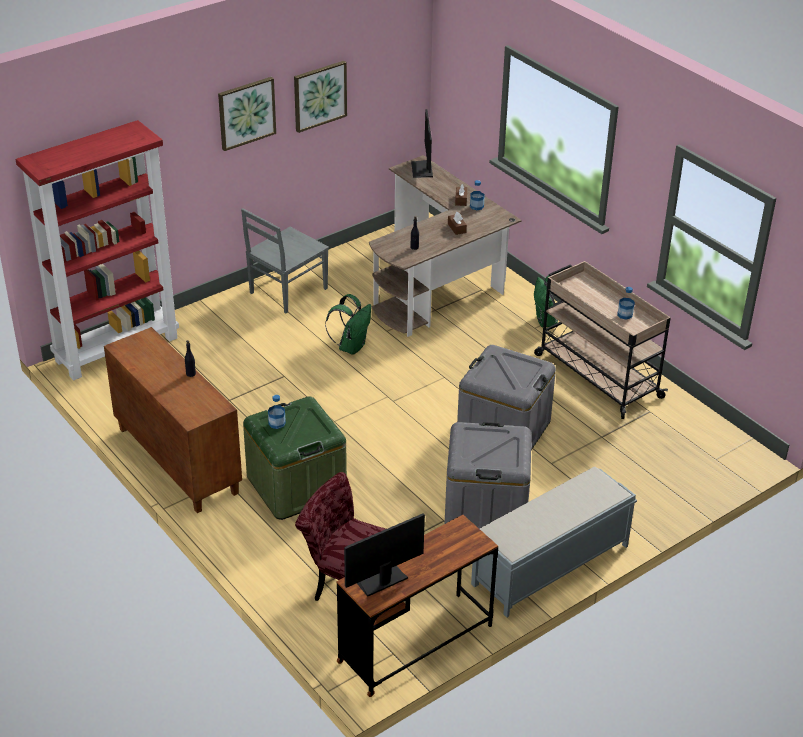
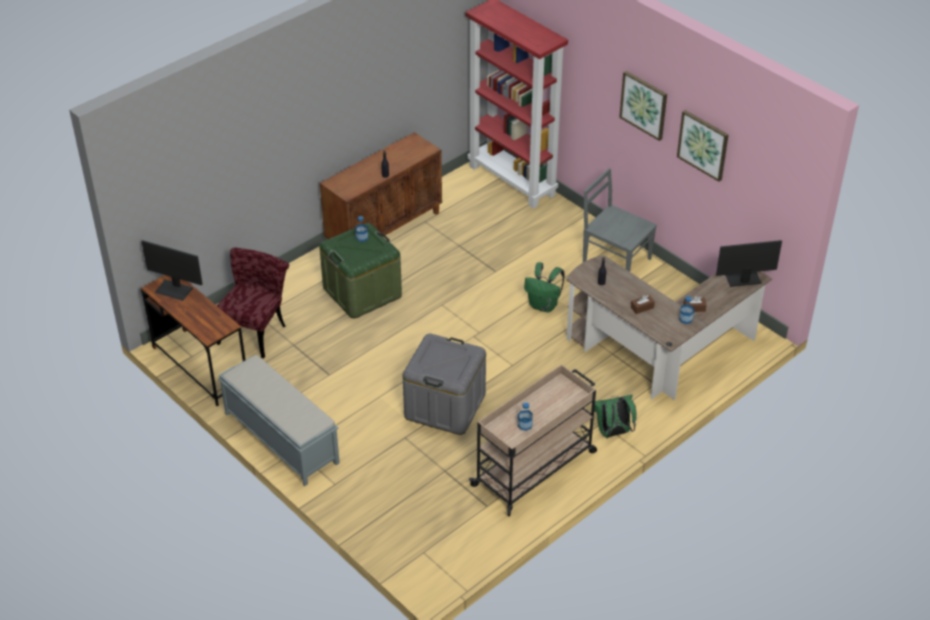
camera: 85 degrees right, 5 degrees up
(380, 579) = (174, 289): monitor -> monitor turned 150 degrees clockwise
(486, 507) = (346, 398): grey storage box -> none

